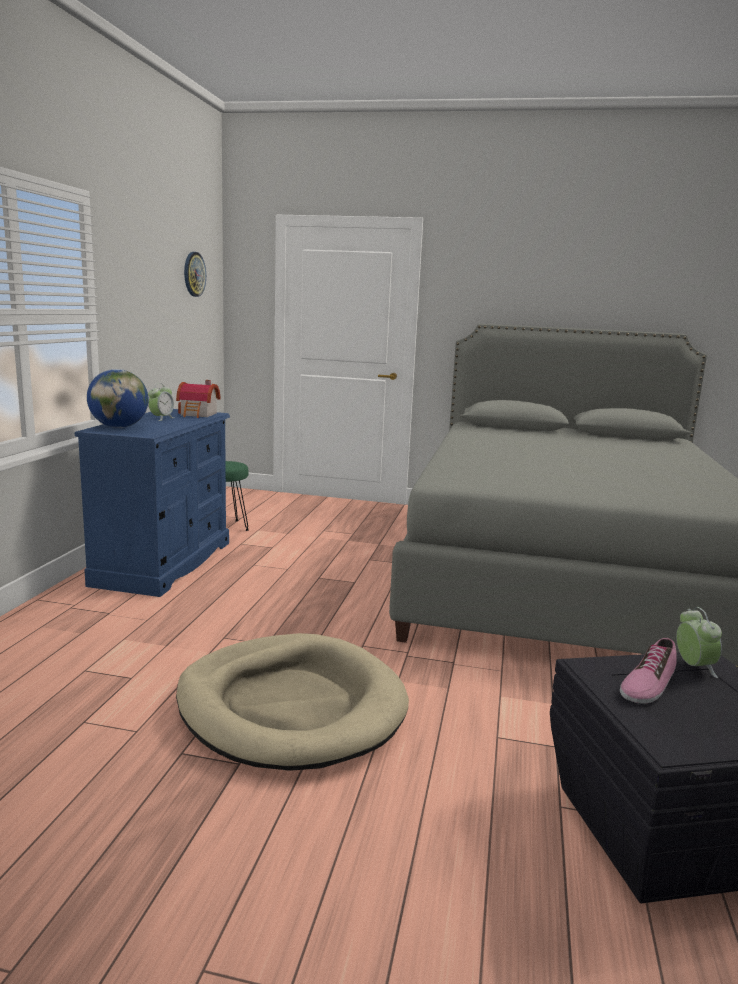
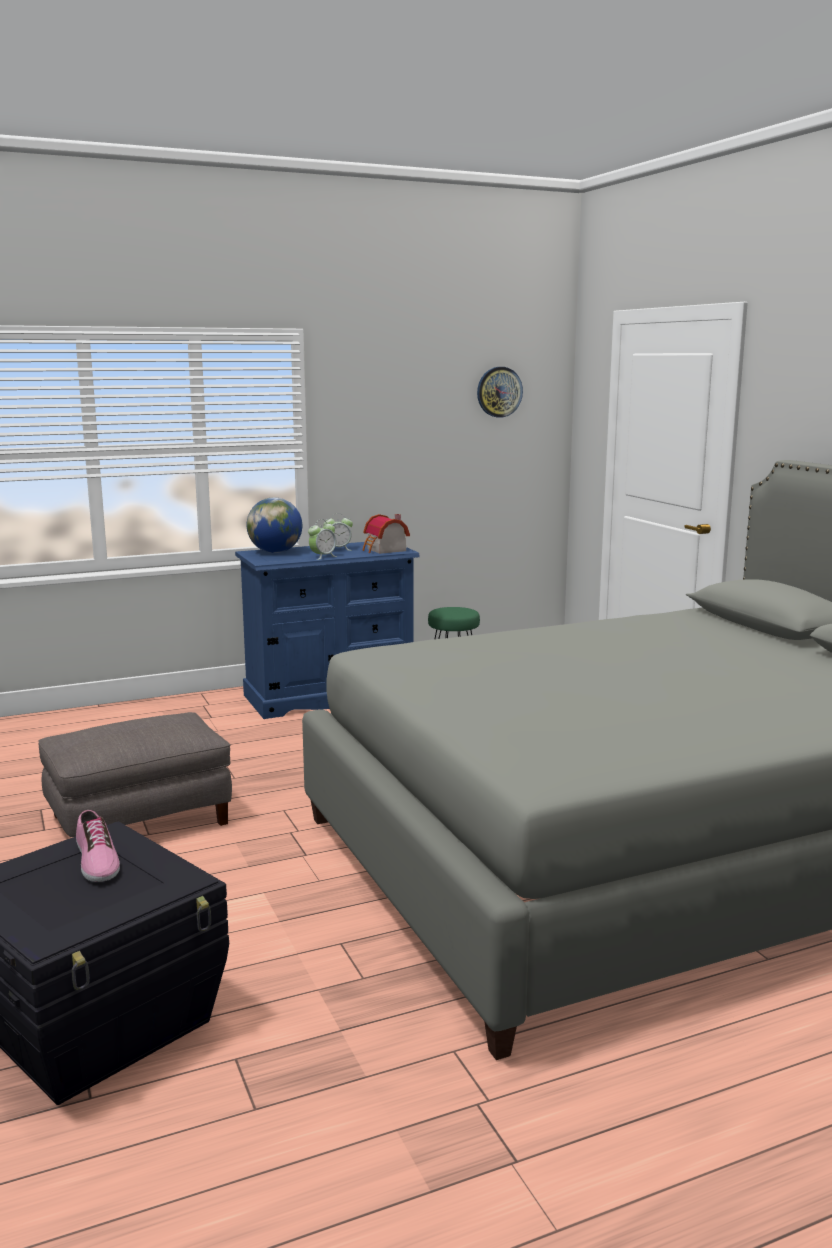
camera: 55 degrees right, 0 degrees up
(290, 707) = (140, 819): beige dog bed -> grey ottoman
(647, 683) = (95, 860): shoe -> shoe turned 120 degrees counterclockwise
(694, 667) = (157, 875): alarm clock -> alarm clock (323, 557)

